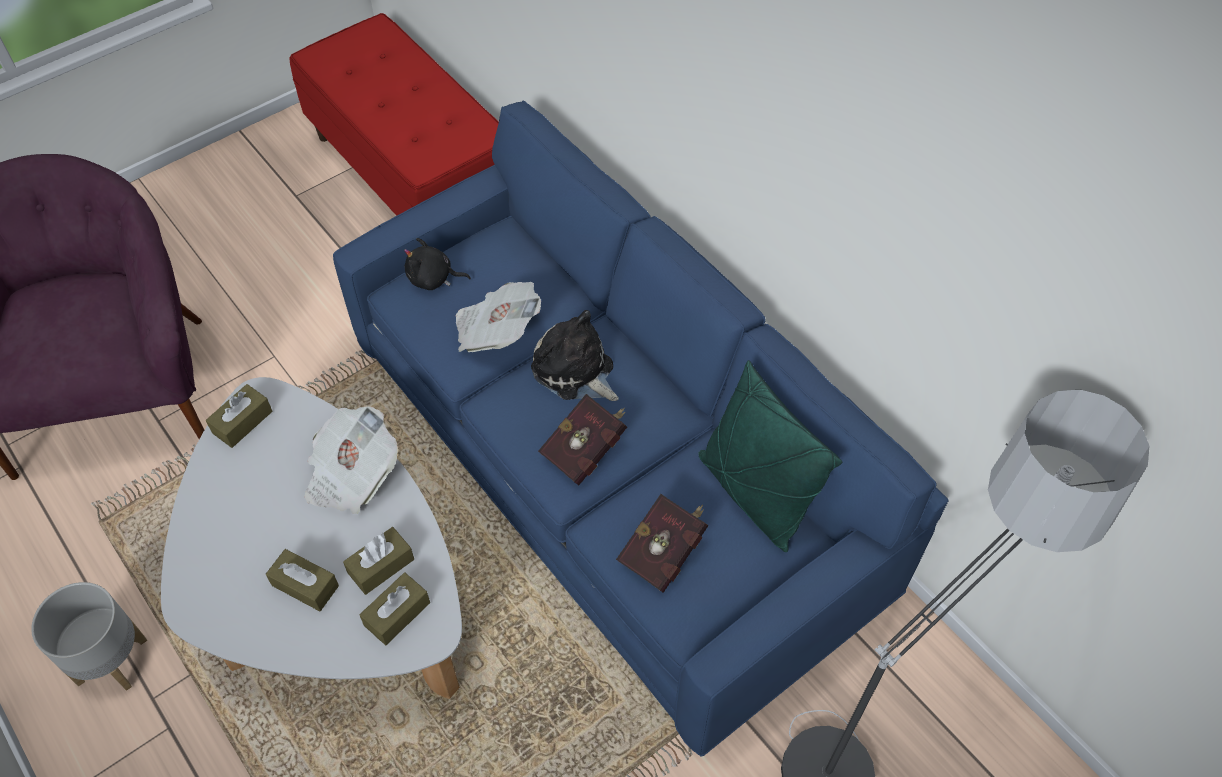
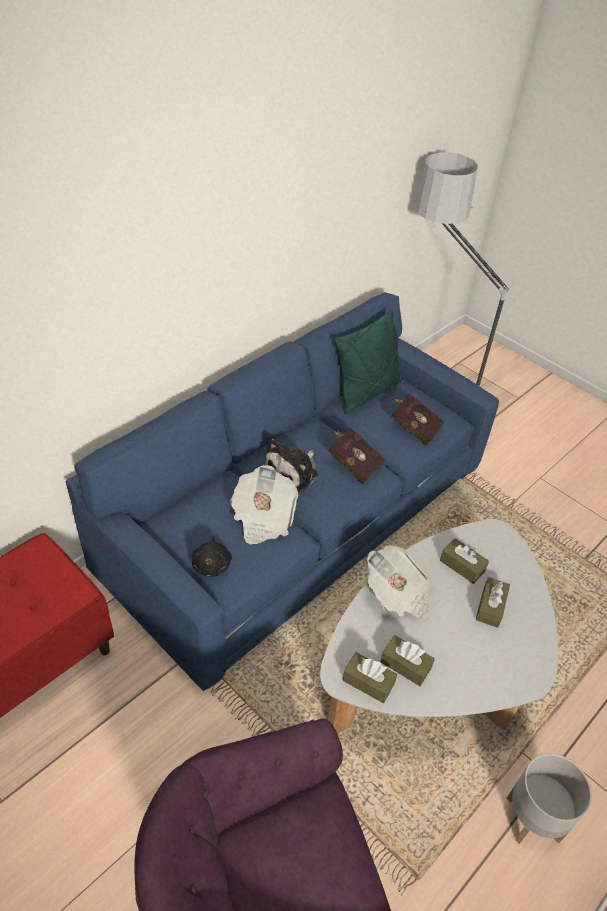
camera: 100 degrees left, 10 degrees down
(397, 614) = (491, 552): brown tissue box -> brown tissue box (405, 665)

